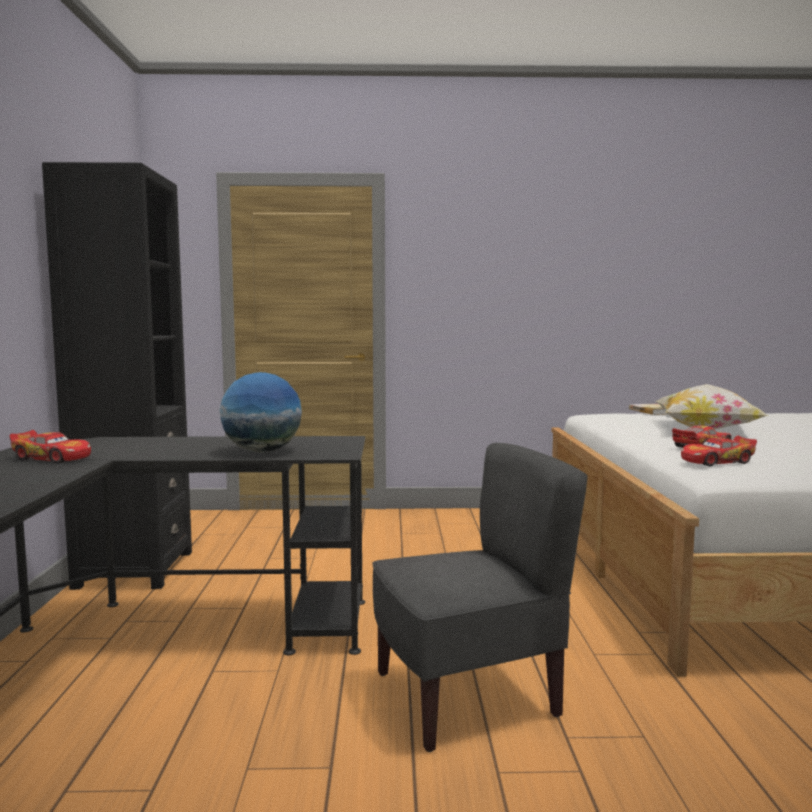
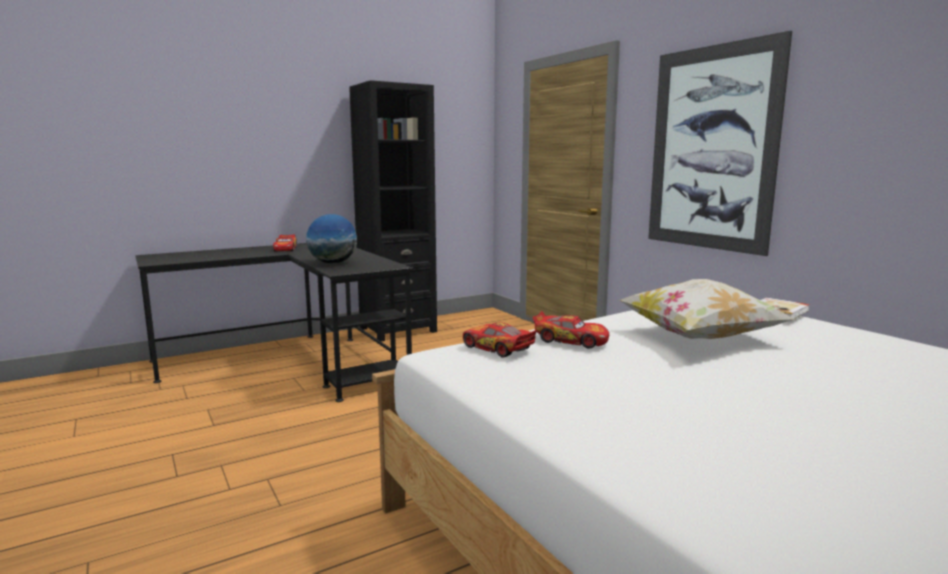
camera: 60 degrees right, 5 degrees up
(467, 696) = (302, 441): grey chair -> none
(509, 289) = (711, 149): none -> picture

